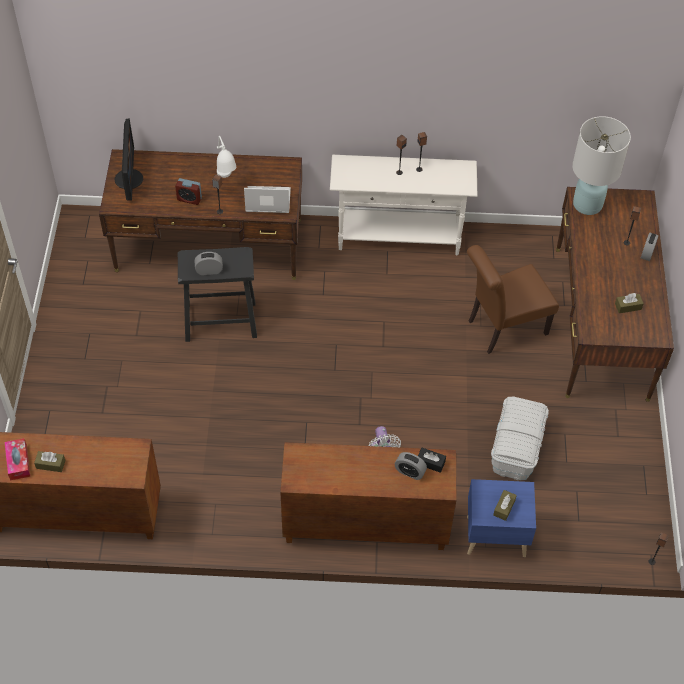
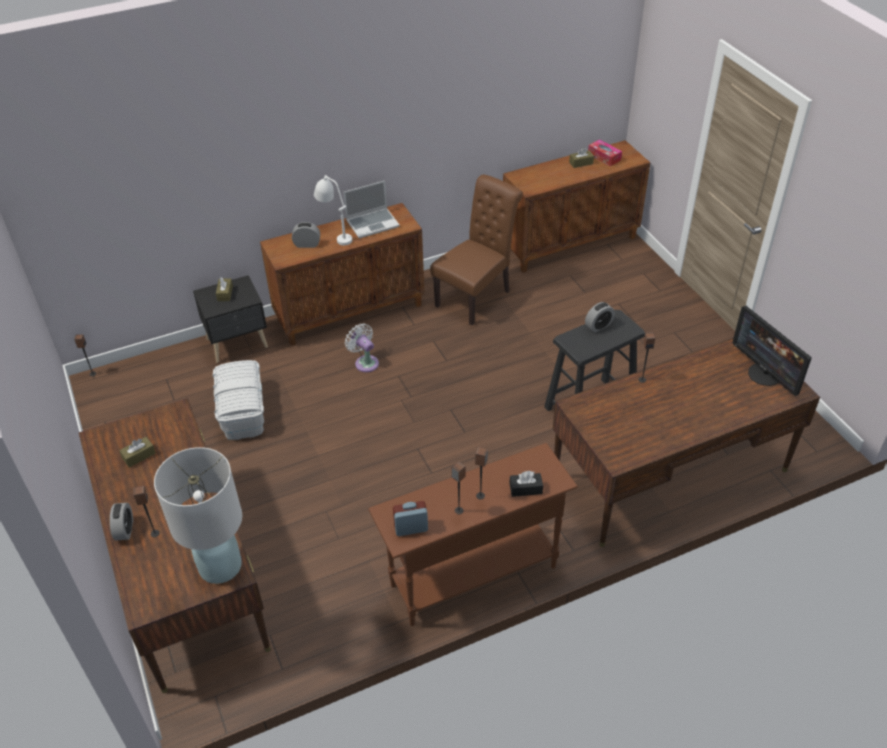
camera: 155 degrees right, 10 degrees down
(189, 199) = (684, 379): alarm clock -> alarm clock (411, 528)
(226, 184) = (663, 410): white table lamp -> white table lamp (334, 232)
(267, 201) = (604, 409): laptop -> laptop (373, 223)
(399, 238) = (472, 576): white console table -> brown console table
(430, 463) = (293, 255): black tissue box -> black tissue box (525, 489)
(494, 535) = (238, 343): blue nightstand -> black nightstand
(502, 328) = (300, 518): brown chair -> brown chair (476, 296)

